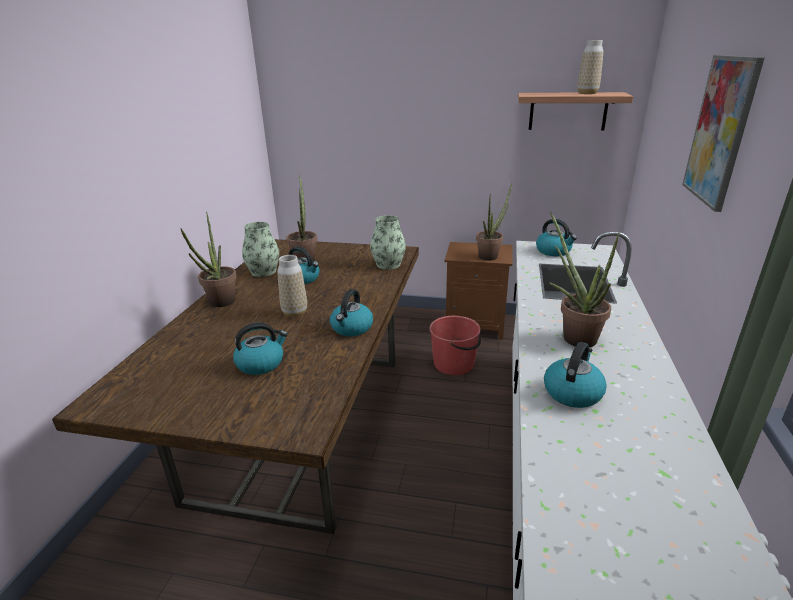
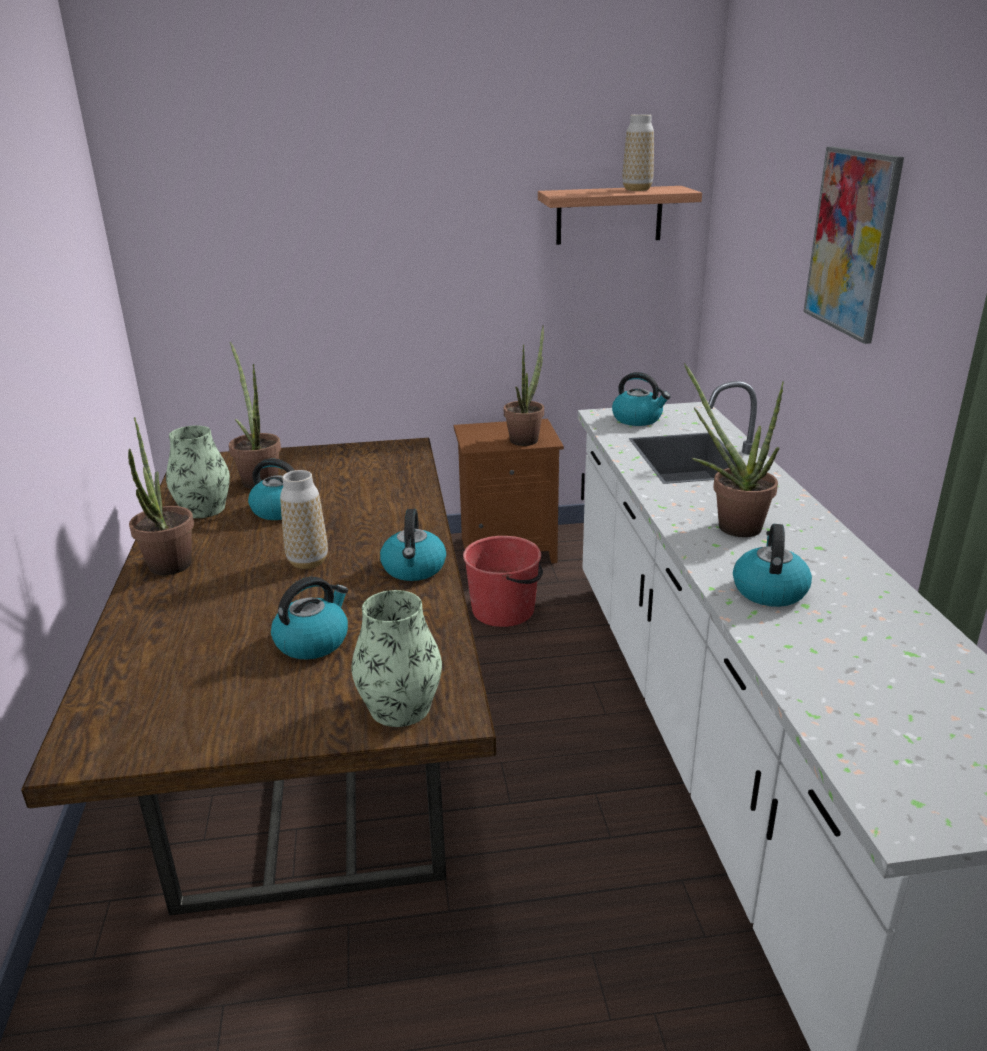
camera: 20 degrees left, 0 degrees up
(388, 264) = (402, 470): vase -> vase (400, 707)

